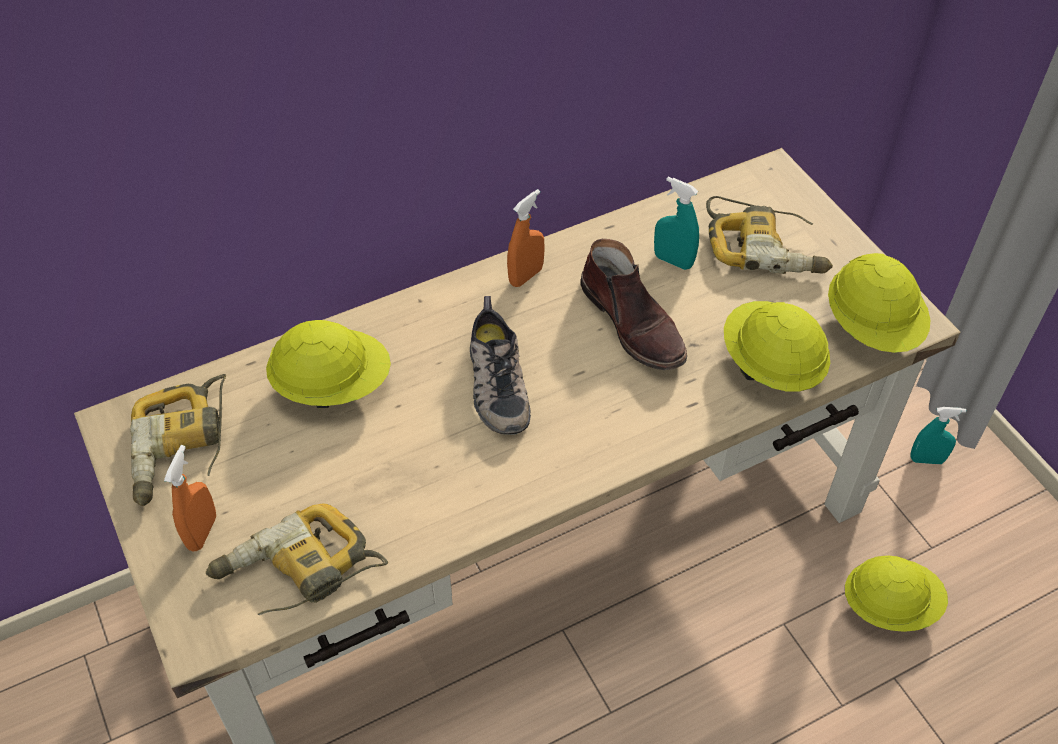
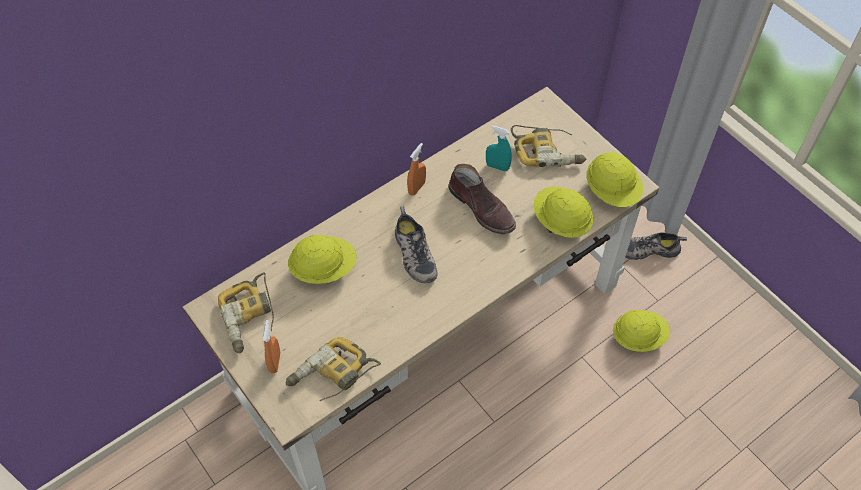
camera: 10 degrees left, 5 degrees up
(927, 460) = (649, 249): turquoise spray bottle -> shoe

